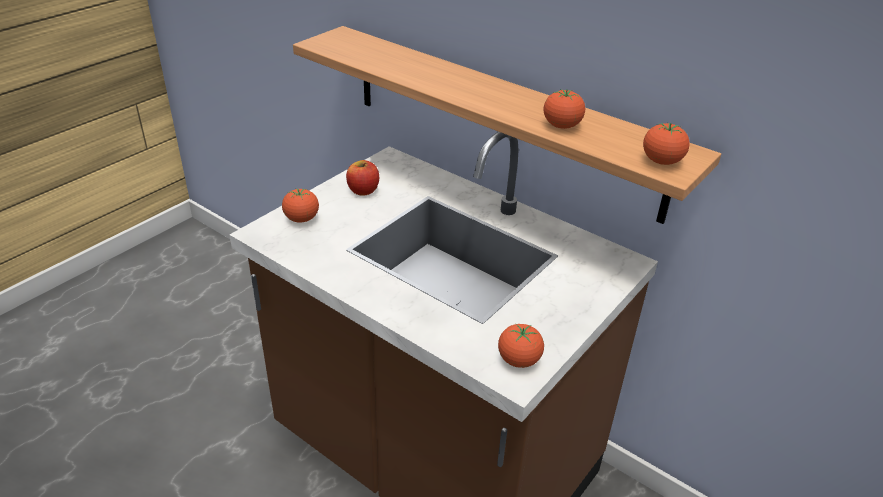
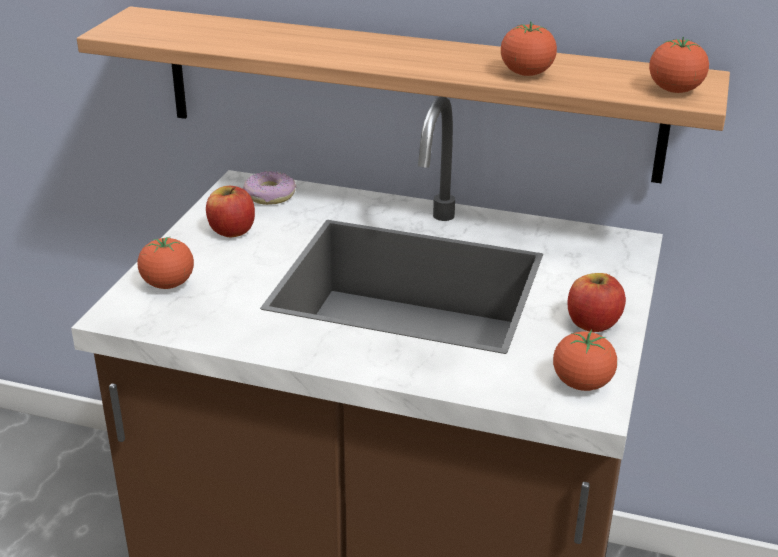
camera: 20 degrees left, 5 degrees down
(402, 170) = (269, 196): none -> donut
(557, 317) = (592, 323): none -> apple

